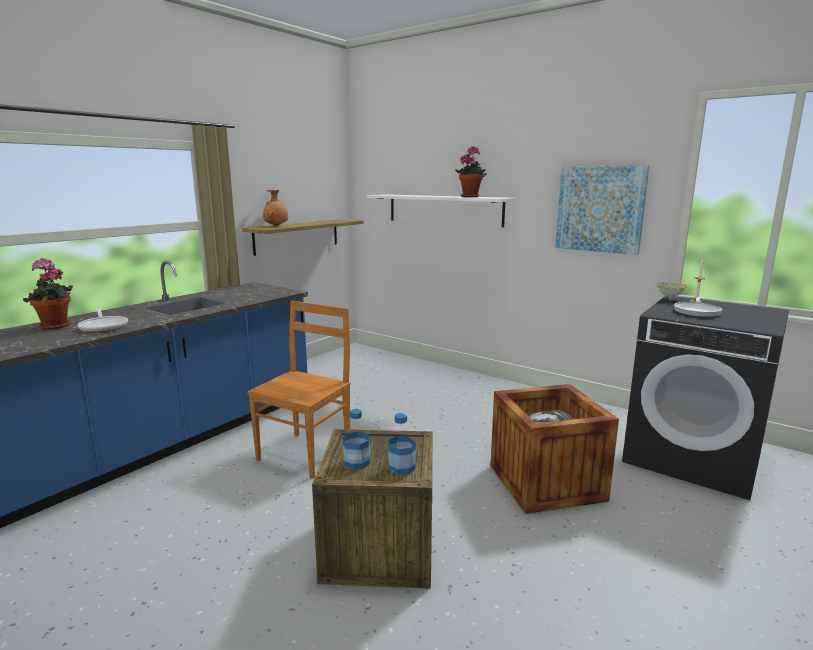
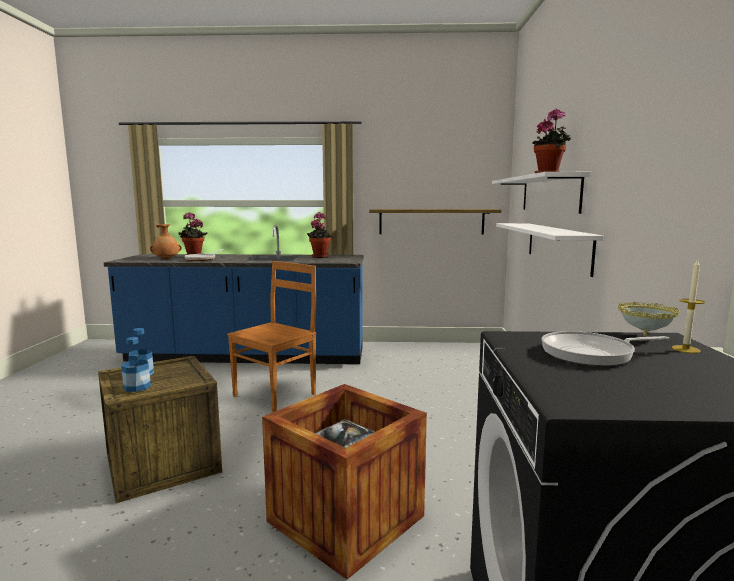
camera: 55 degrees right, 5 degrees down
(227, 292) = (320, 256): none -> potted plant
(276, 226) = (399, 208): brown vase -> brown vase (166, 259)
(306, 453) = (276, 394): brown chair -> brown chair turned 45 degrees counterclockwise
(466, 251) = (557, 246): none -> white shelf
(600, 209) = (656, 178): picture -> none

